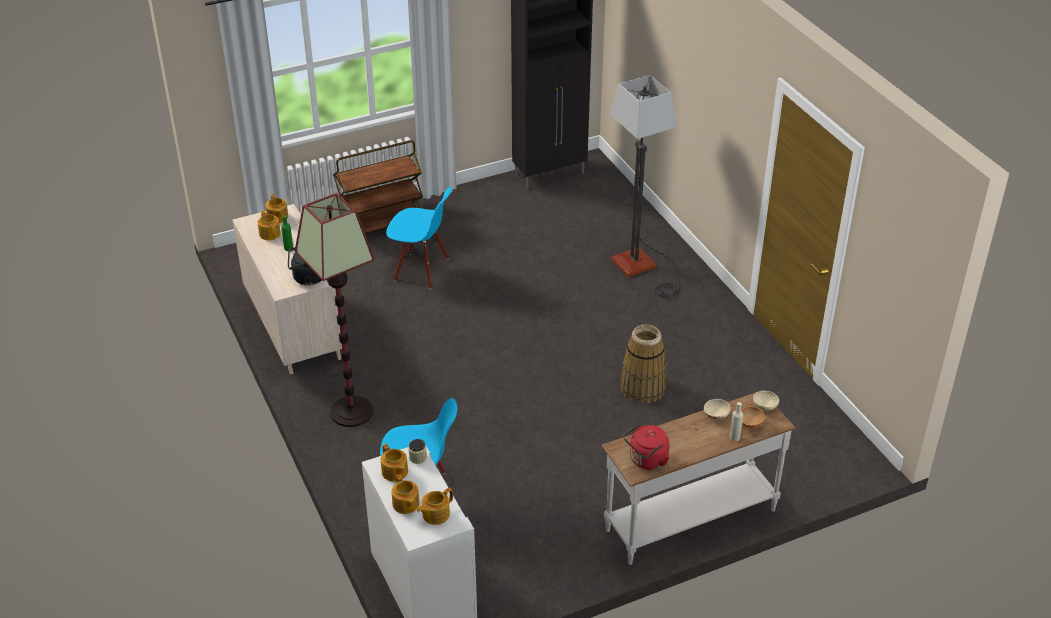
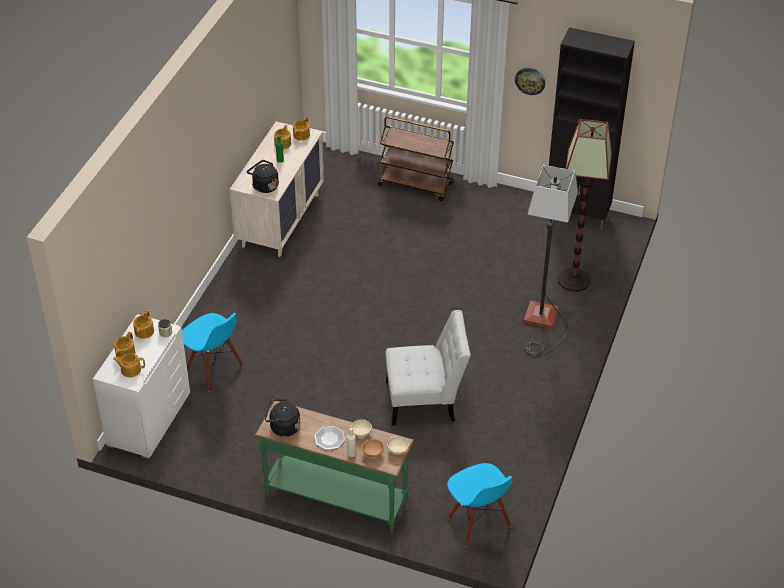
camera: 45 degrees right, 5 degrees up
(351, 412) = (243, 293): floor lamp -> floor lamp (573, 280)
(421, 270) = (401, 230): blue chair -> blue chair (478, 523)
(472, 45) = (530, 80): none -> wall clock
(643, 388) = (425, 400): basket -> white chair
(646, 461) = (283, 428): red kettle -> black kettle
(689, 519) = (336, 498): white console table -> green console table
(698, 439) = (329, 438): none -> plate

